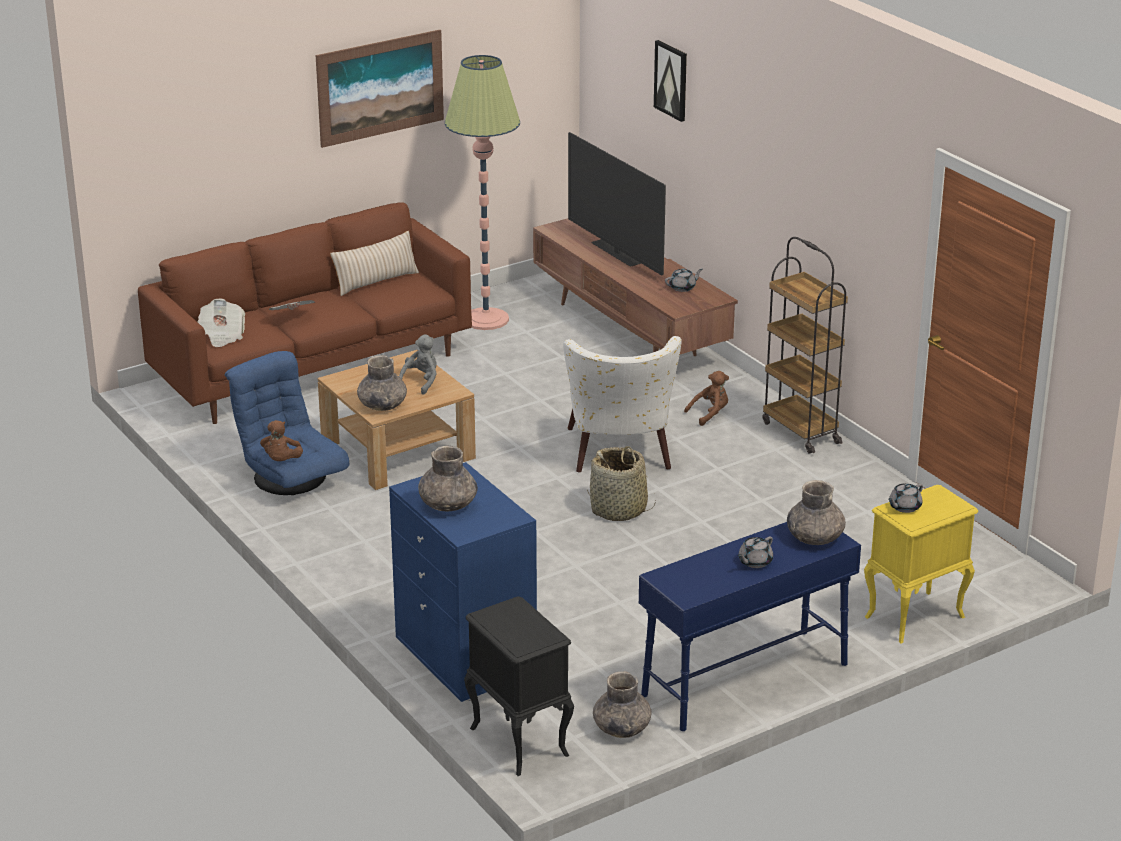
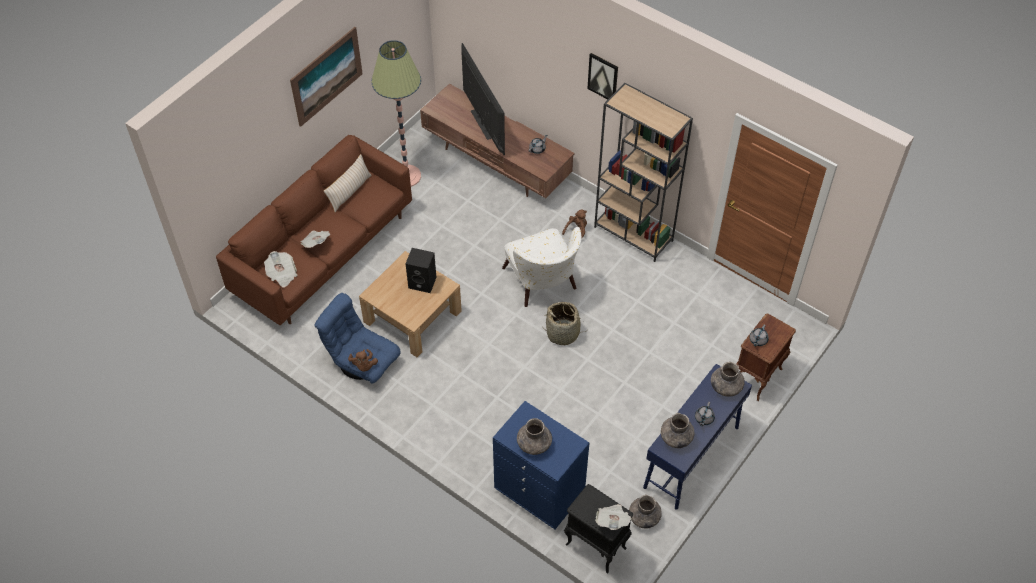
camera: 20 degrees left, 25 degrees up
(382, 405) = (411, 311): grey vase -> grey vase (676, 437)
(421, 382) = (423, 282): grey plush toy -> black speaker
(531, 640) = (612, 521): none -> newspaper
(616, 253) = (482, 124): television -> television turned 150 degrees counterclockwise
(671, 80) = (512, 29): picture -> picture (603, 77)
(801, 433) = (634, 234): brown cart -> bookcase
(914, 617) = (757, 377): yellow nightstand -> brown nightstand

